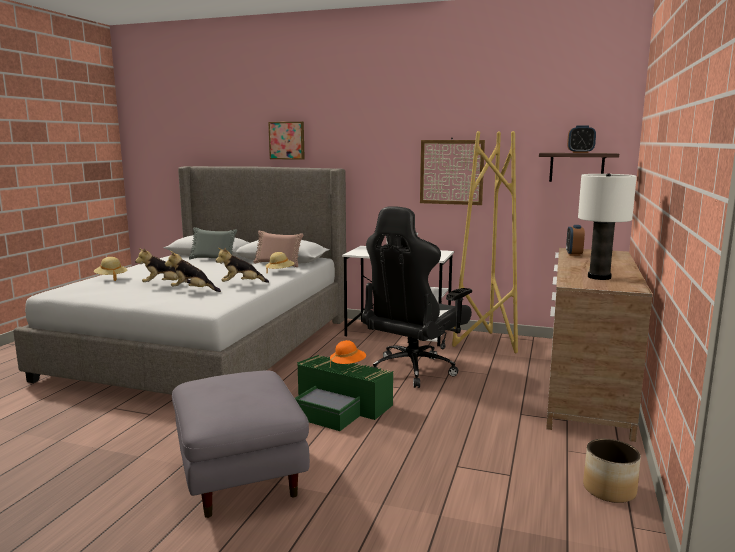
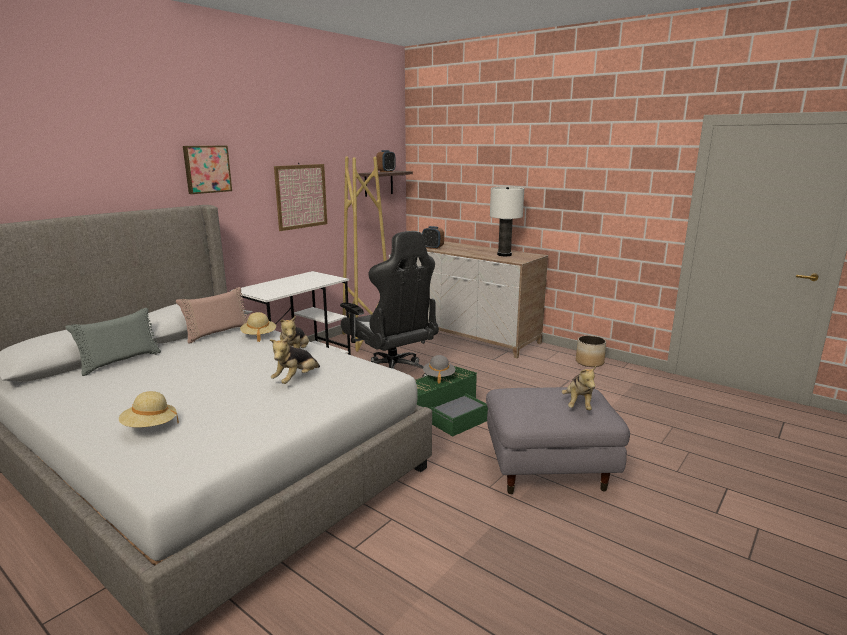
camera: 70 degrees left, 5 degrees up
(163, 285) = (235, 396): plush toy -> plush toy (578, 405)
(287, 140) = (114, 173): picture -> picture (206, 169)
(348, 365) = (438, 376): orange hat -> grey hat

